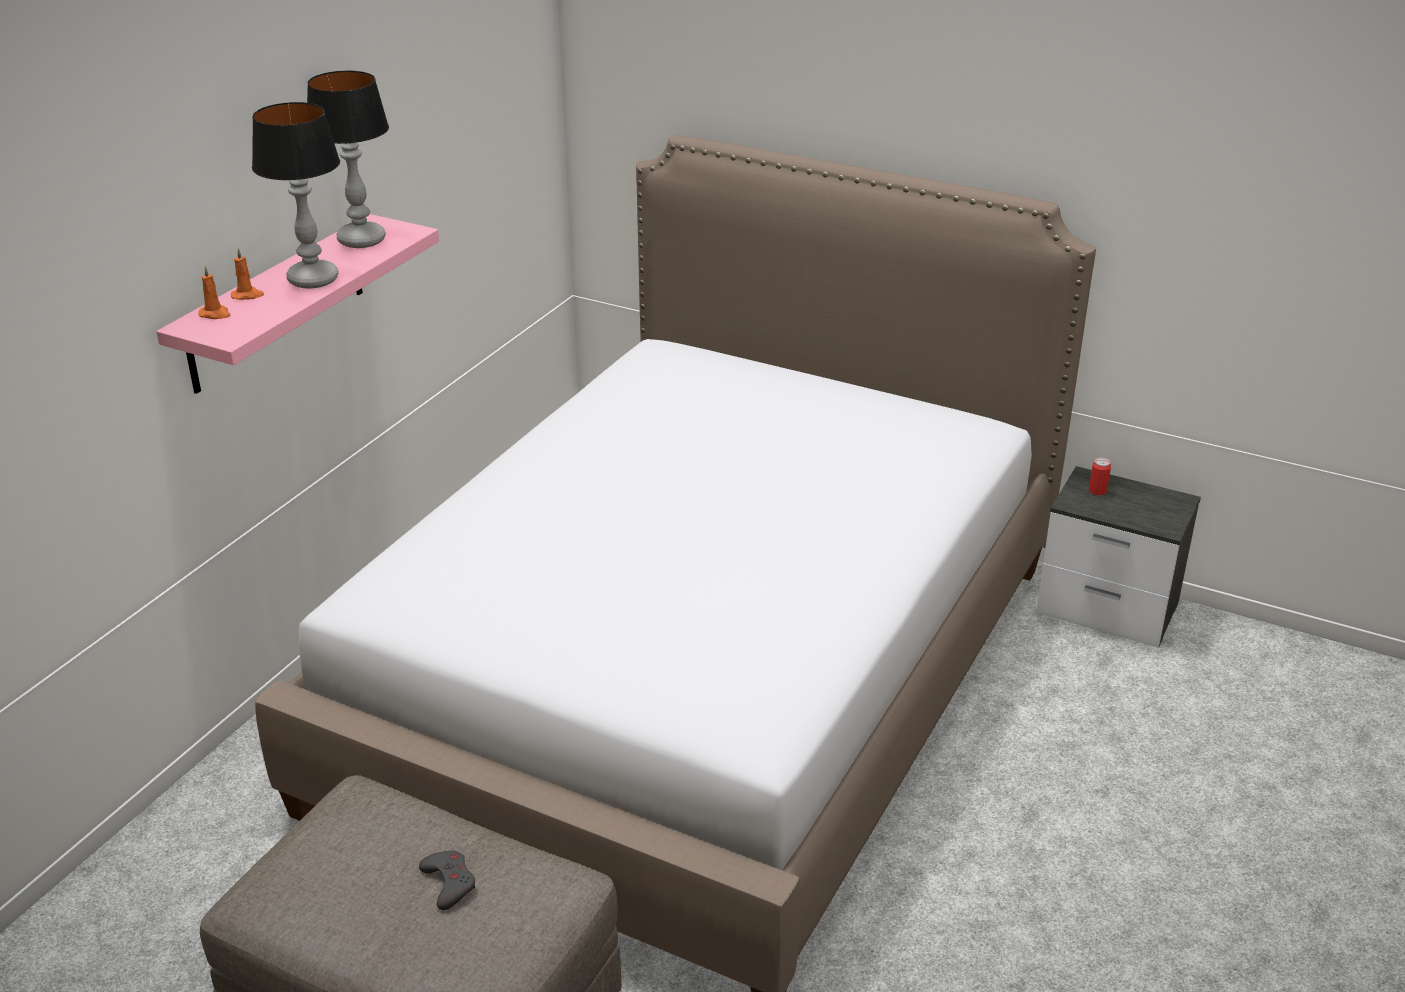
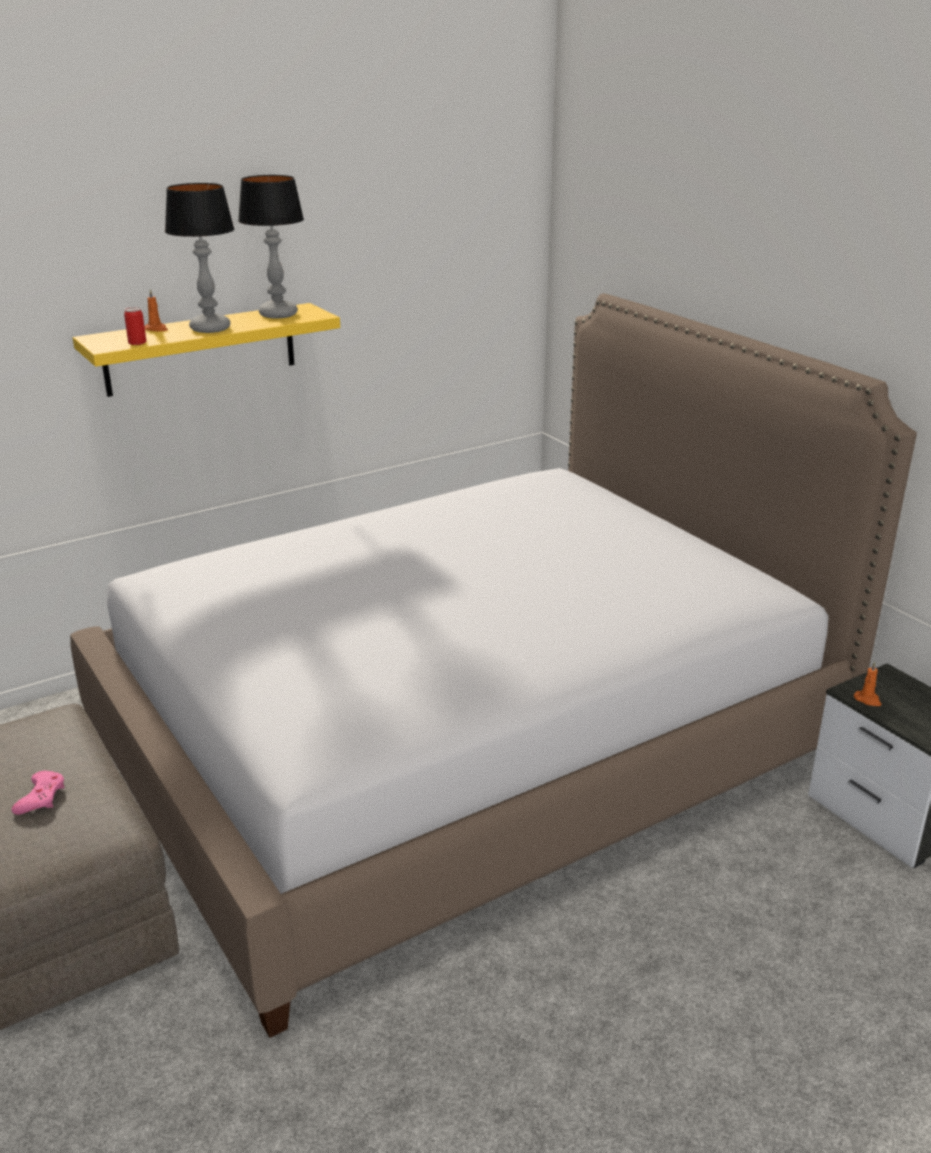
camera: 30 degrees right, 5 degrees down
(215, 314) = (119, 335): orange candle -> orange candle (868, 700)
(276, 304) = (200, 349): pink shelf -> yellow shelf
(449, 883) = (41, 797): grey game controller -> pink game controller
(1097, 491) = (889, 689): can -> can (137, 342)

